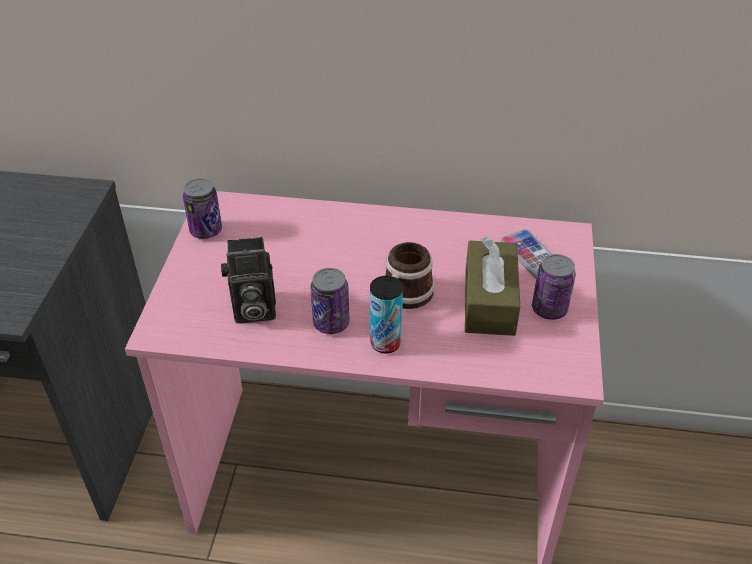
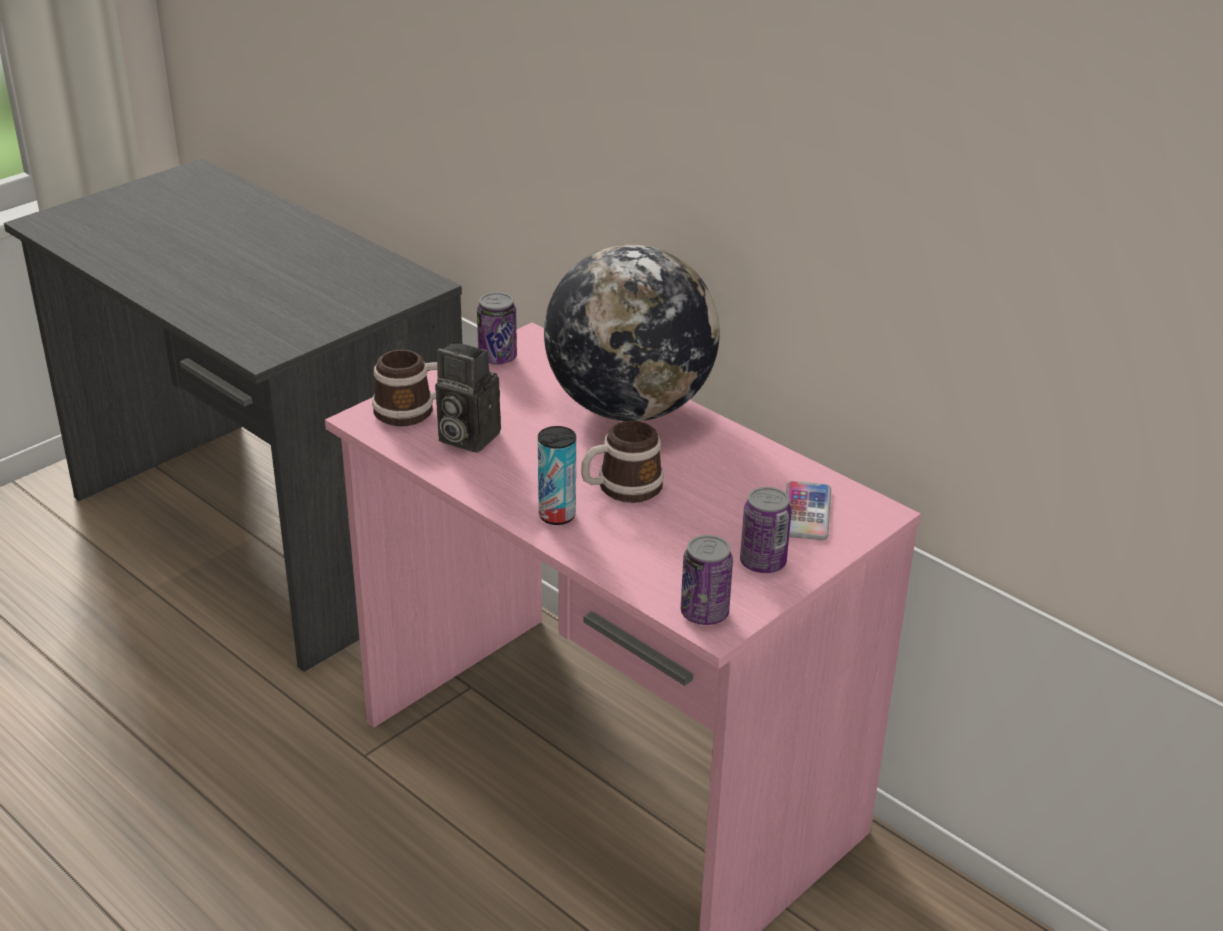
camera: 35 degrees right, 10 degrees down
(188, 306) = (413, 410): none -> mug
(331, 323) = (525, 478): can -> can (704, 613)
(340, 229) = (629, 408): none -> globe
(489, 301) = (706, 529): brown tissue box -> none

